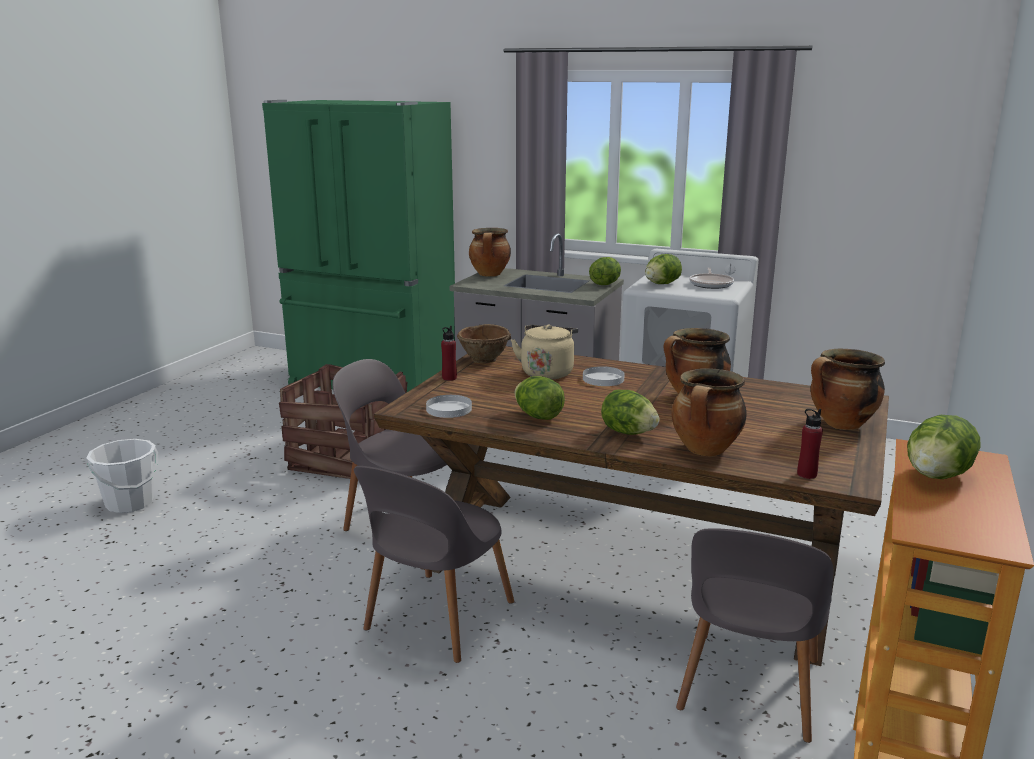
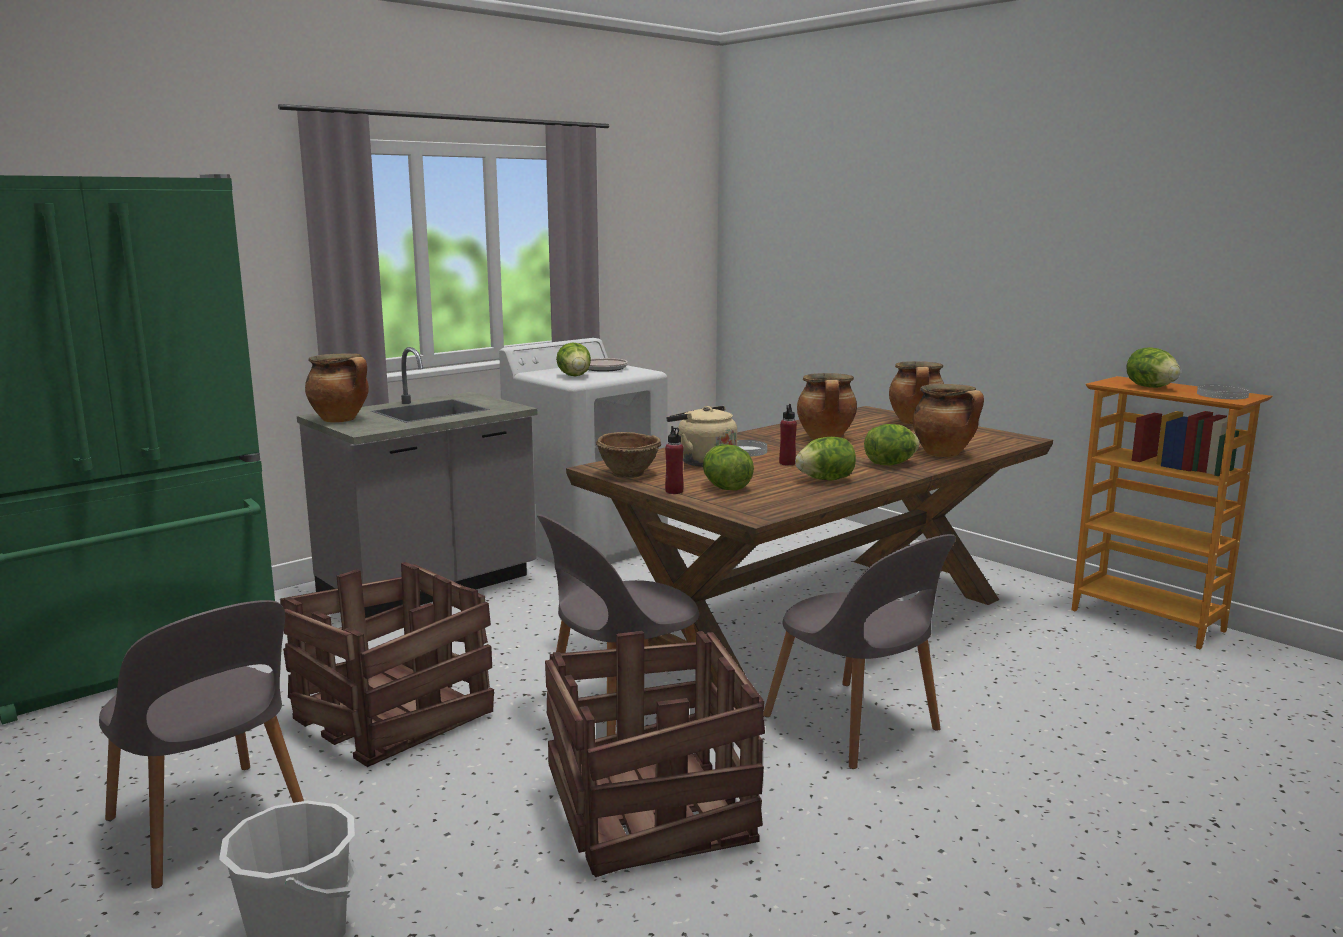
camera: 65 degrees left, 5 degrees down
(274, 561) = (650, 809): none -> crate
(448, 409) = (774, 502): white plate -> white plate (1222, 395)
(605, 284) = (481, 397): lettuce -> lettuce (726, 488)
(748, 689) = (1020, 628): grey chair -> grey chair (209, 826)
(806, 474) = (1003, 443): red bottle -> red bottle (787, 463)

